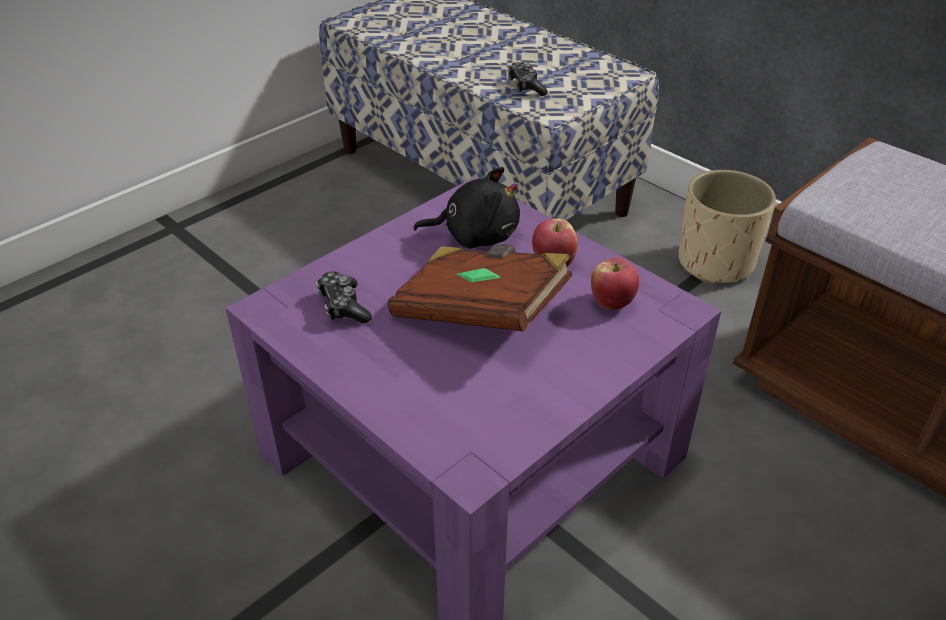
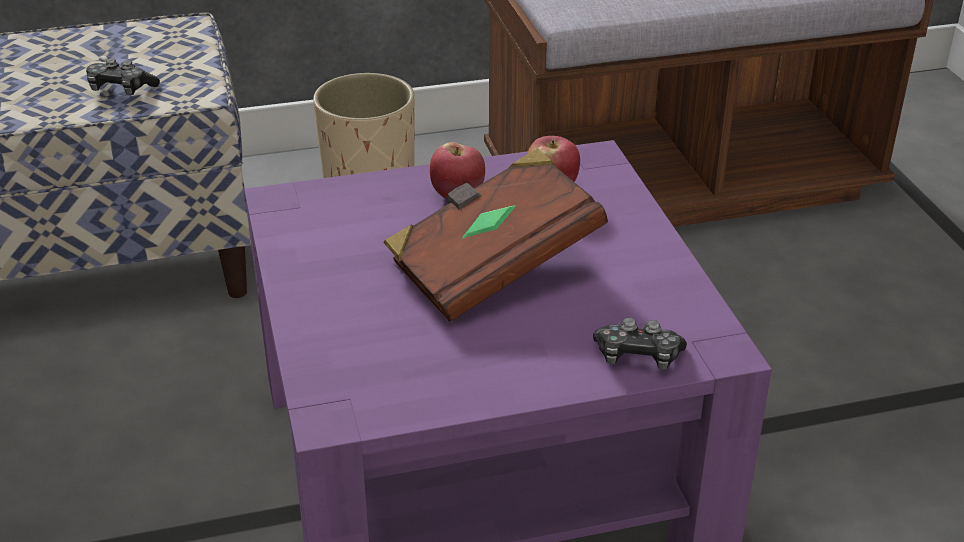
camera: 60 degrees left, 5 degrees down
(343, 306) = (391, 354): game controller -> game controller (637, 356)
(475, 235) = (358, 225): black plush toy -> none

